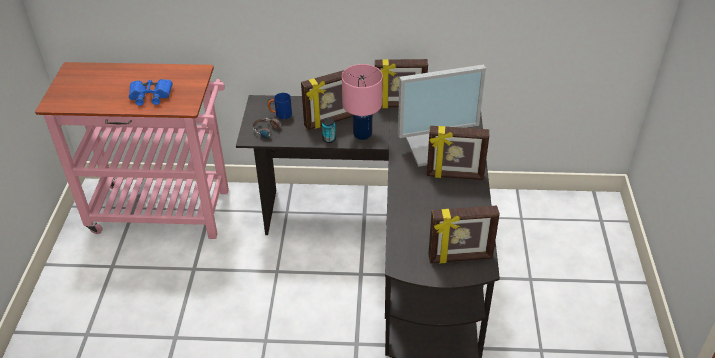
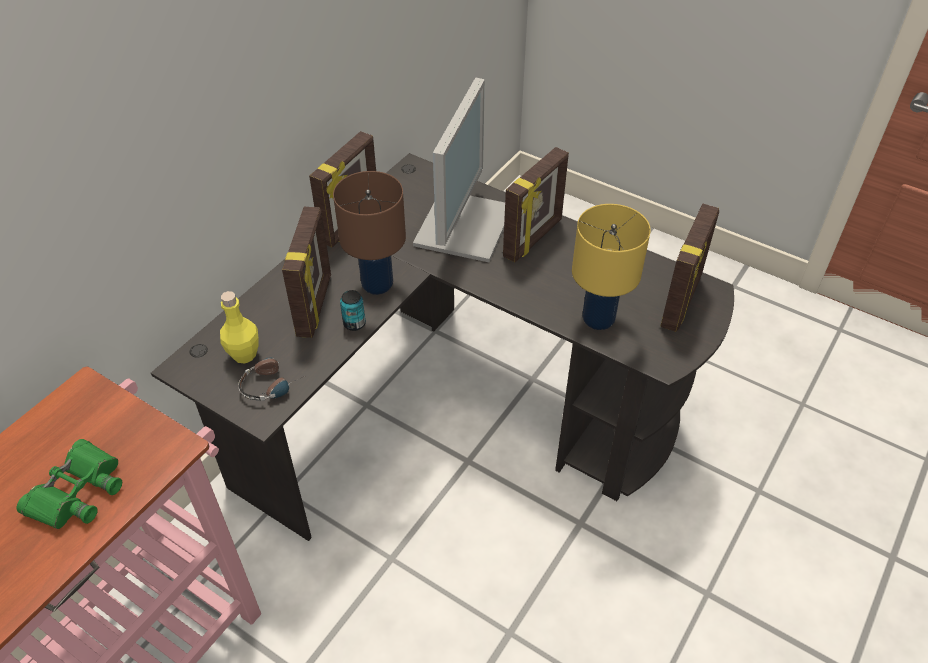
camera: 60 degrees left, 5 degrees up
(150, 95) = (77, 491): blue binoculars -> green binoculars
(280, 115) = (244, 354): blue mug -> yellow bottle
(363, 135) = (378, 284): pink table lamp -> brown table lamp
(412, 227) = (600, 320): none -> yellow table lamp

